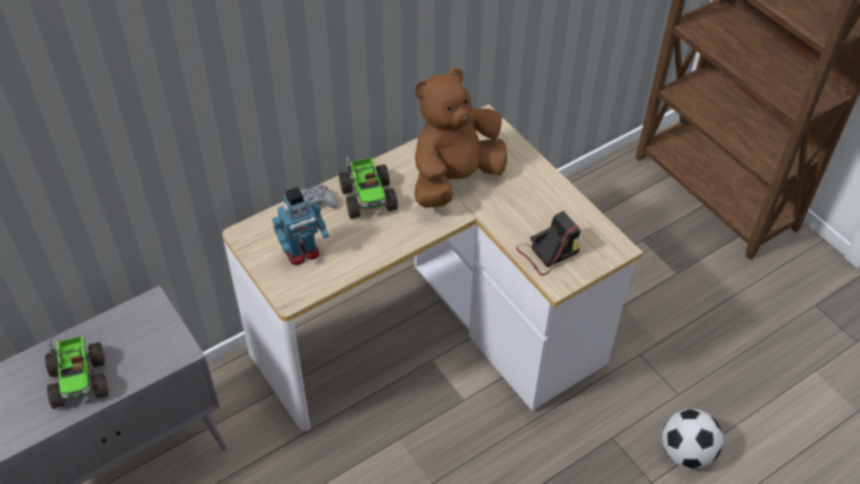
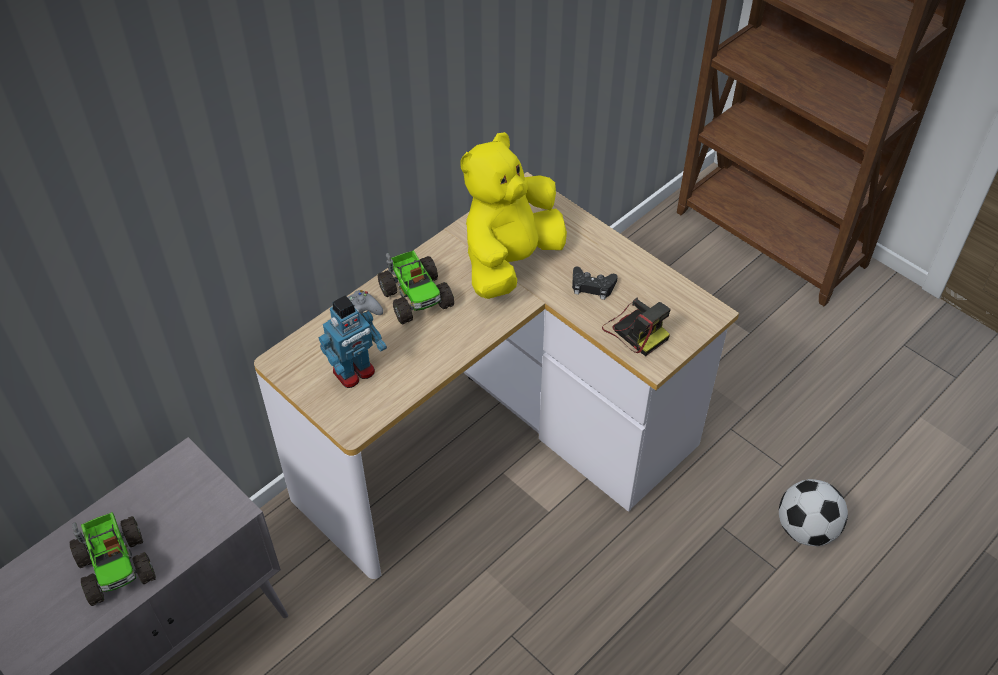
camera: 10 degrees left, 0 degrees up
(454, 179) = (509, 261): brown plush toy -> yellow plush toy
(520, 210) = (592, 286): none -> black game controller
(548, 253) = (635, 330): camera -> camera turned 90 degrees clockwise

